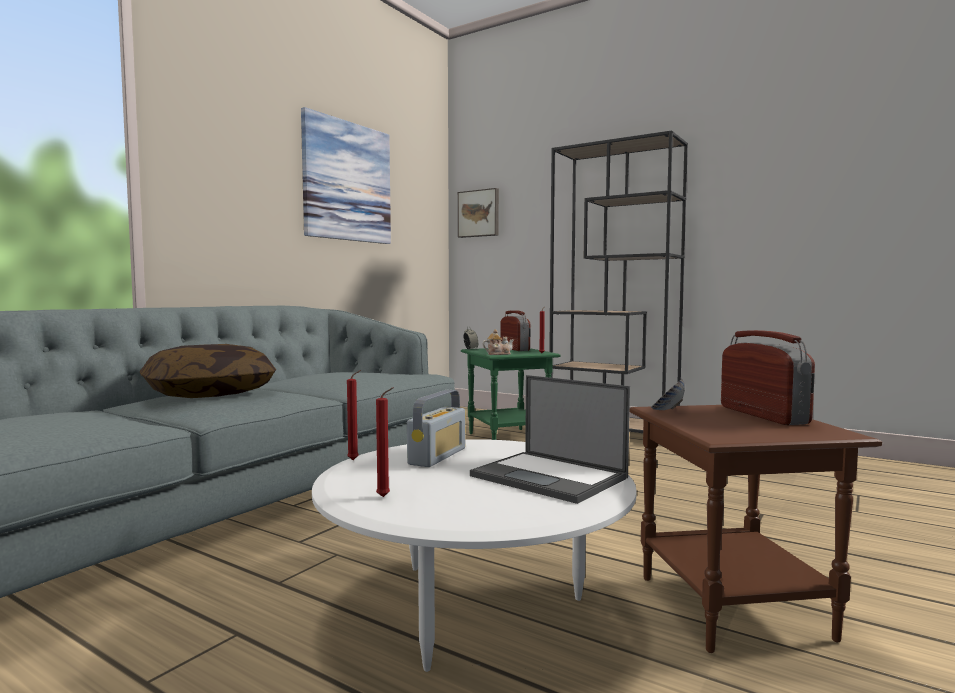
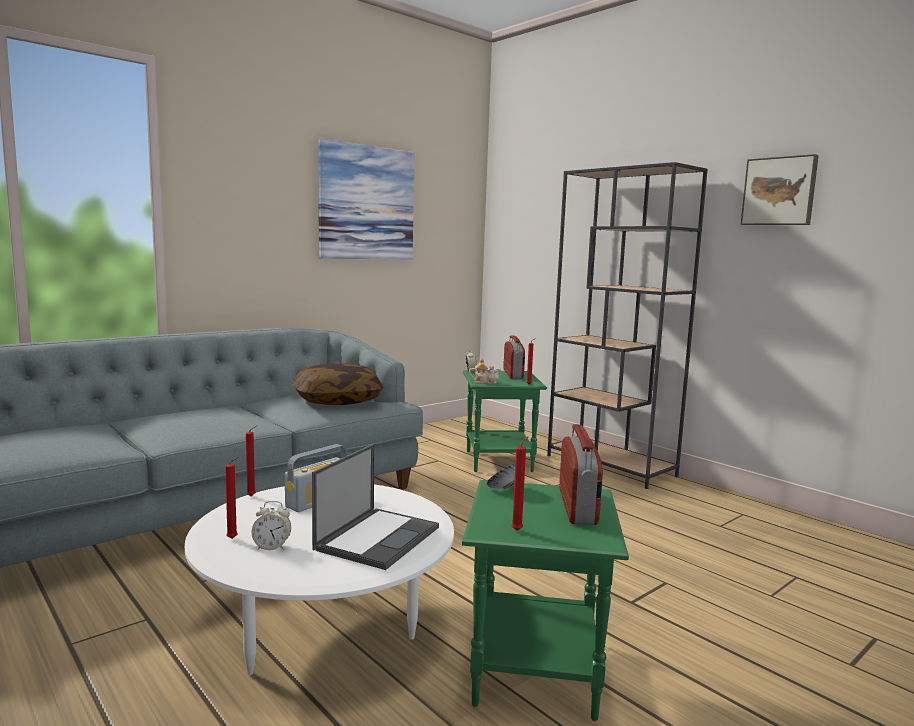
camera: 15 degrees right, 5 degrees up
(210, 393) = (188, 416): pillow -> pillow (337, 400)
(443, 498) = (272, 547): none -> alarm clock
(479, 213) = (511, 226): picture -> picture (779, 191)
(551, 477) = (378, 537): laptop -> laptop turned 120 degrees counterclockwise
(731, 606) = (535, 669): brown side table -> green side table
(747, 433) = (518, 530): none -> red candle

